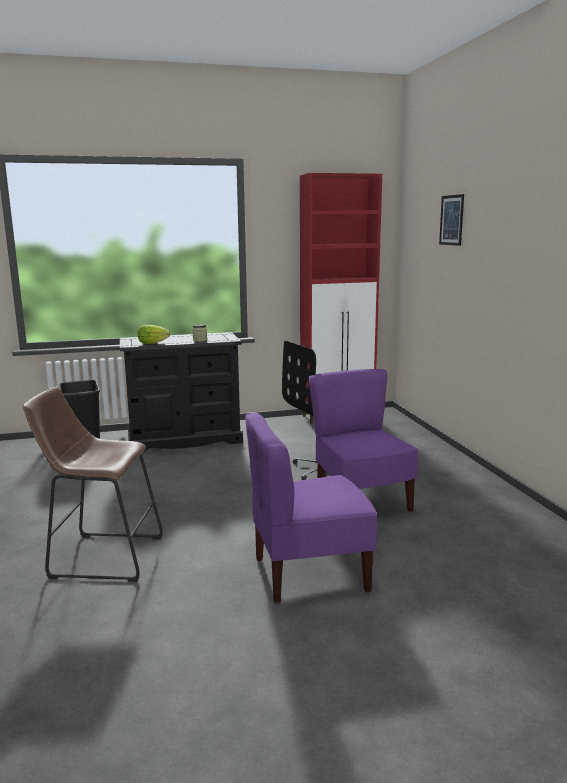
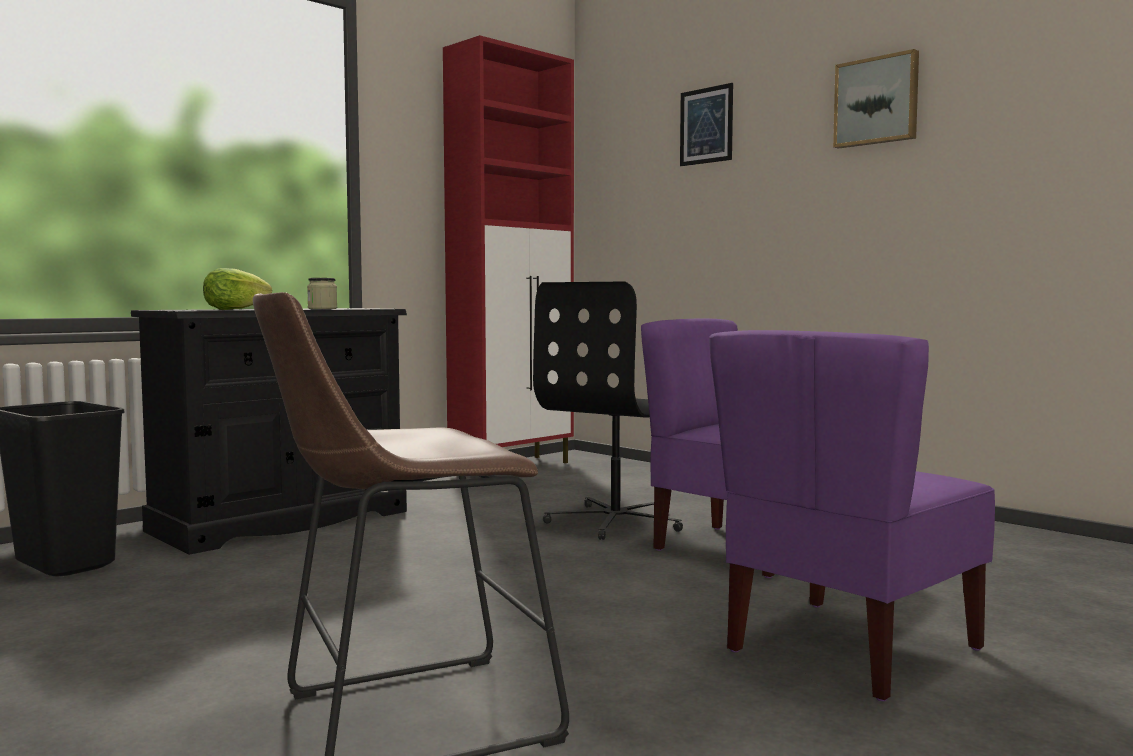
camera: 30 degrees left, 10 degrees down
(524, 221) = (877, 101): none -> picture

